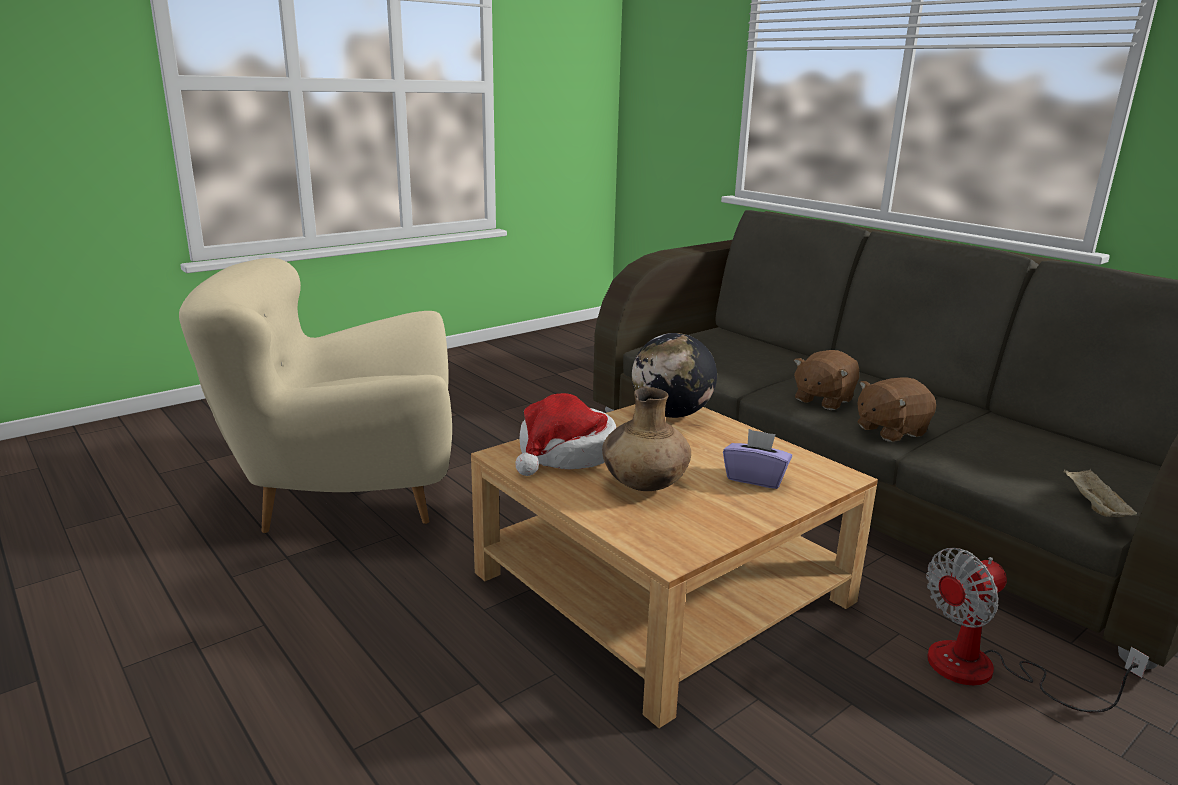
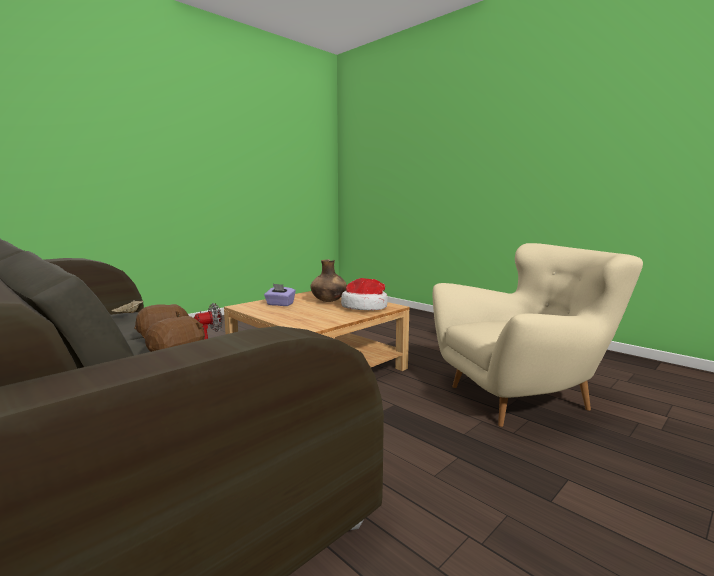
camera: 175 degrees right, 10 degrees down
(671, 414) = (309, 323): globe -> none

